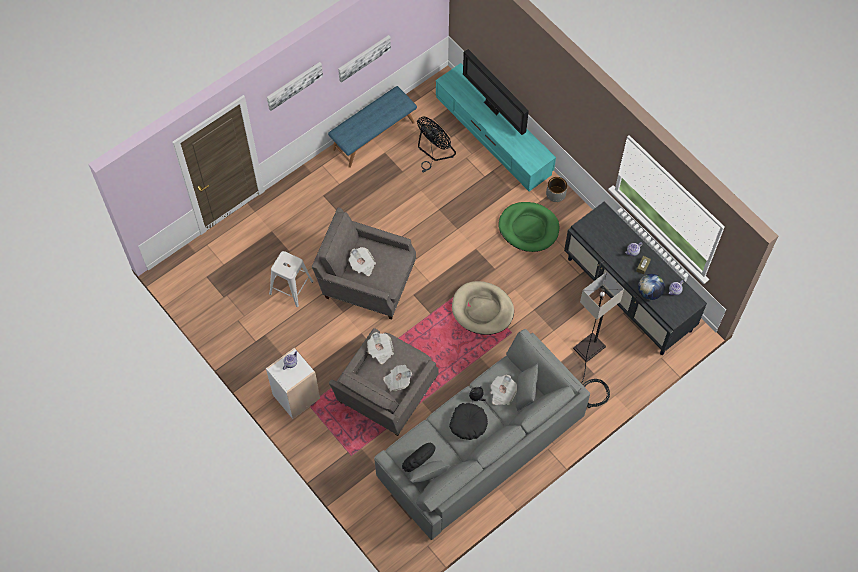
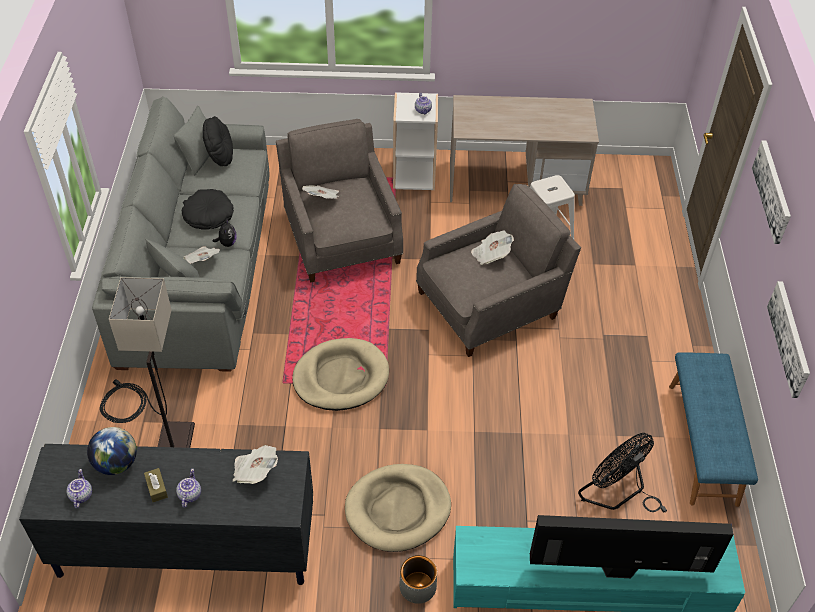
camera: 130 degrees right, 15 degrees down
(252, 335) = (516, 182): none -> beige desk
(380, 351) = (370, 206): newspaper -> newspaper (255, 471)
(432, 151) = (622, 490): black fan -> black fan turned 150 degrees clockwise
(528, 228) = (398, 509): green dog bed -> beige dog bed

